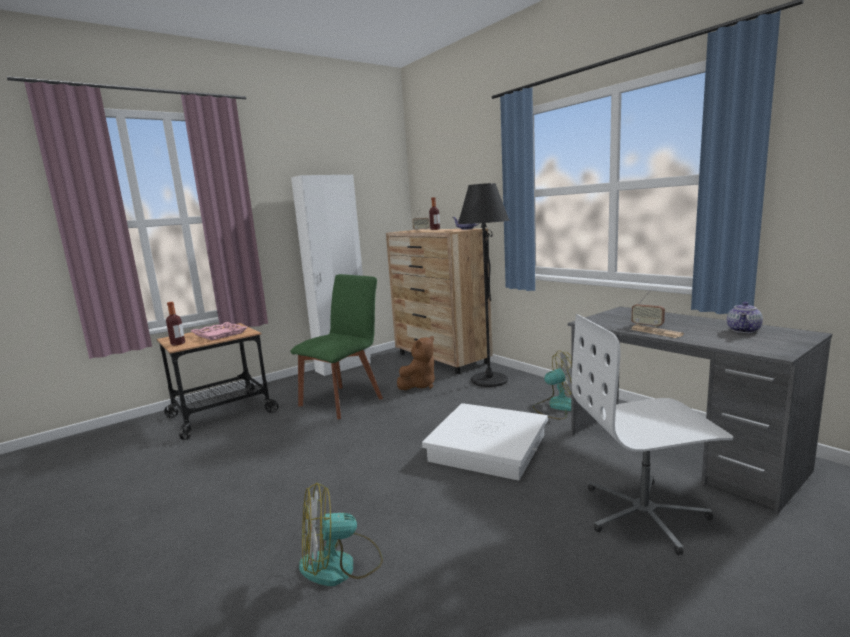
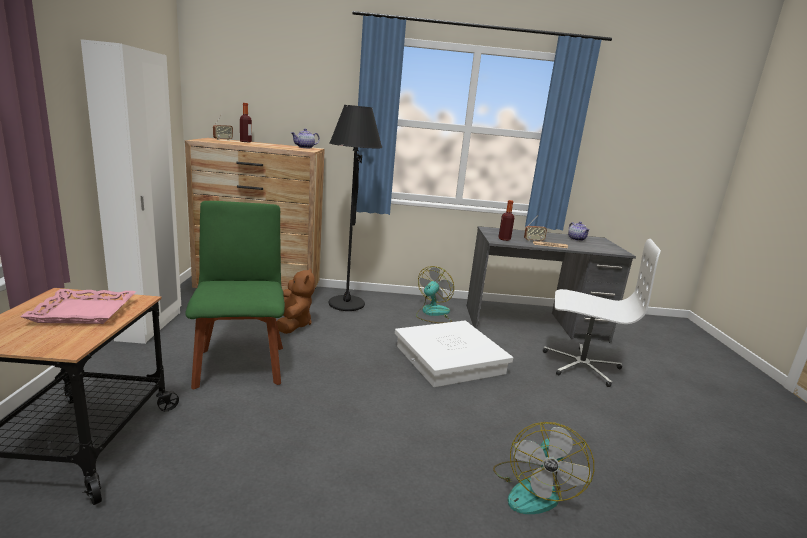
camera: 55 degrees left, 5 degrees up
(178, 343) = (42, 344): bottle -> bottle (504, 239)
(644, 514) = (581, 365): white office chair -> white office chair turned 105 degrees counterclockwise

